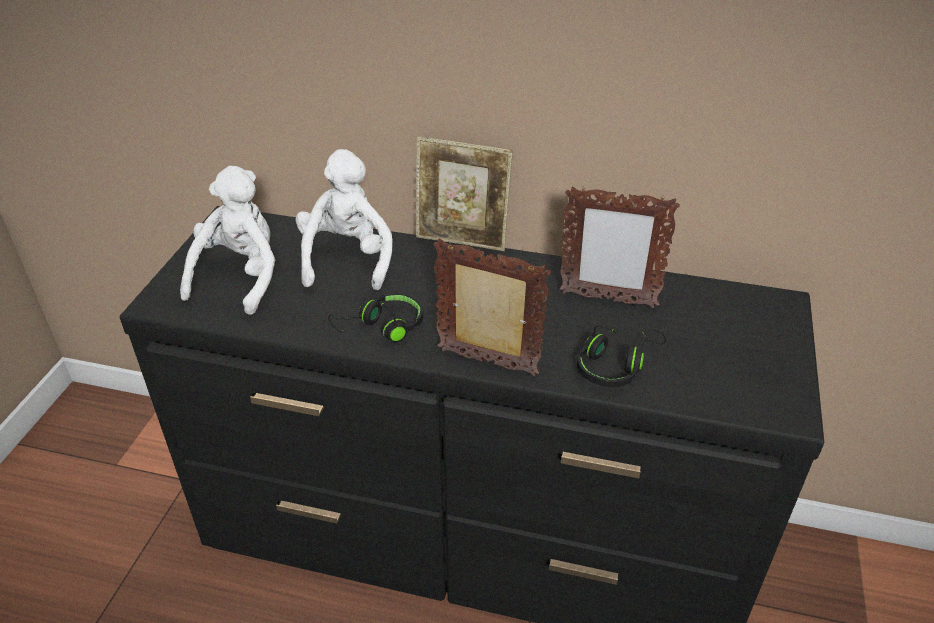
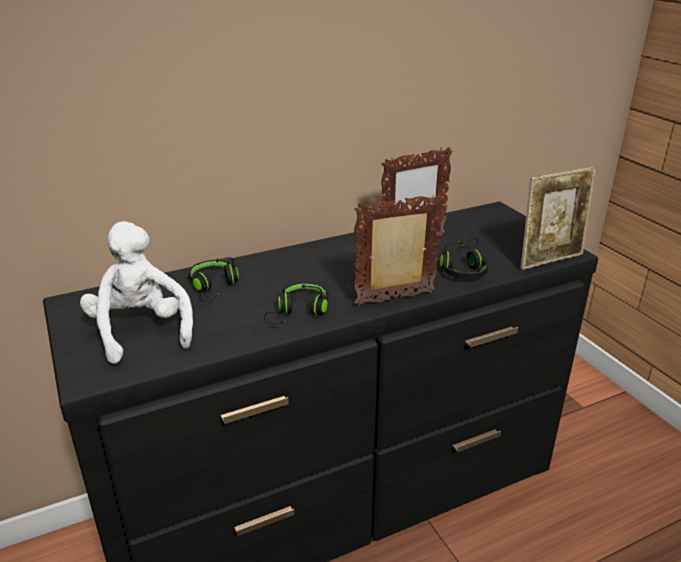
camera: 40 degrees left, 10 degrees down
(347, 259) = (213, 287): white plush toy -> black headphones
(462, 241) = (281, 247): picture frame -> picture frame (550, 260)

